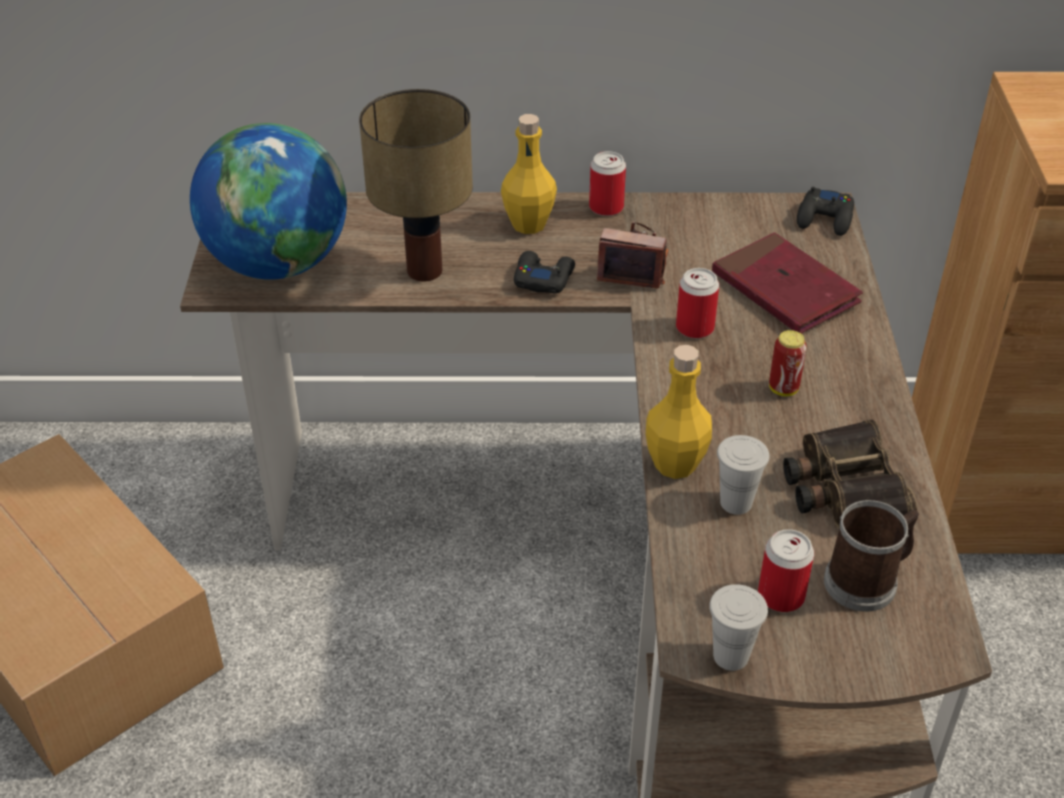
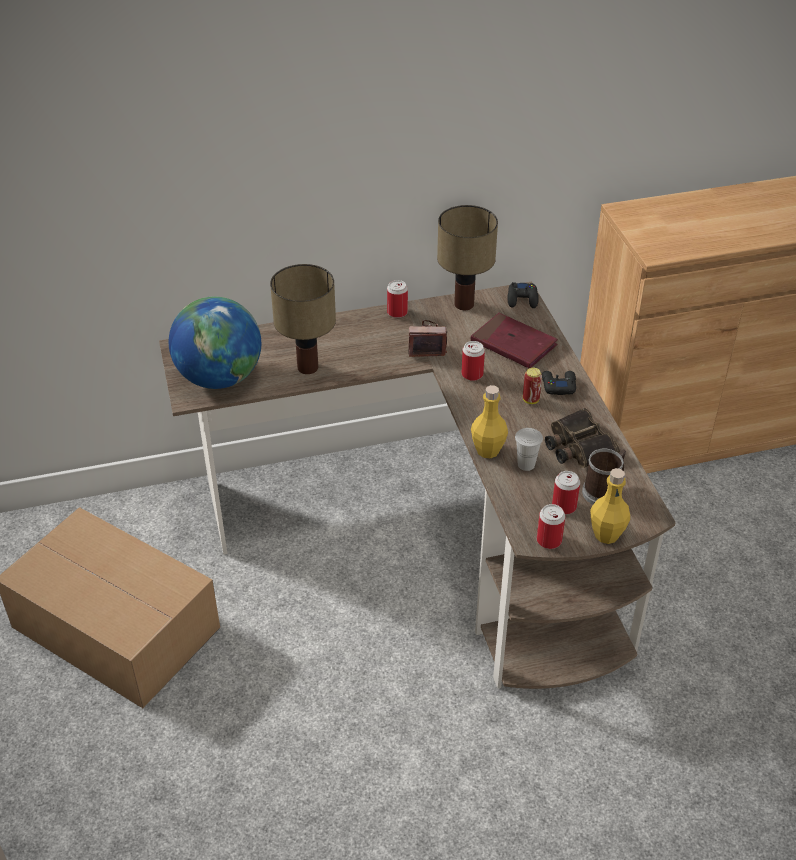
camera: 15 degrees left, 0 degrees up
(528, 224) = (356, 330): yellow bottle -> yellow bottle (606, 535)
(543, 278) = (377, 360): black game controller -> black game controller (558, 385)
(723, 211) = (464, 304): none -> table lamp
(731, 656) = (549, 540): white cup -> can

